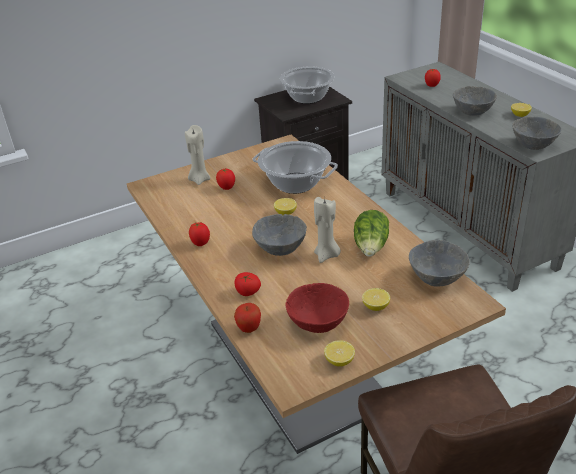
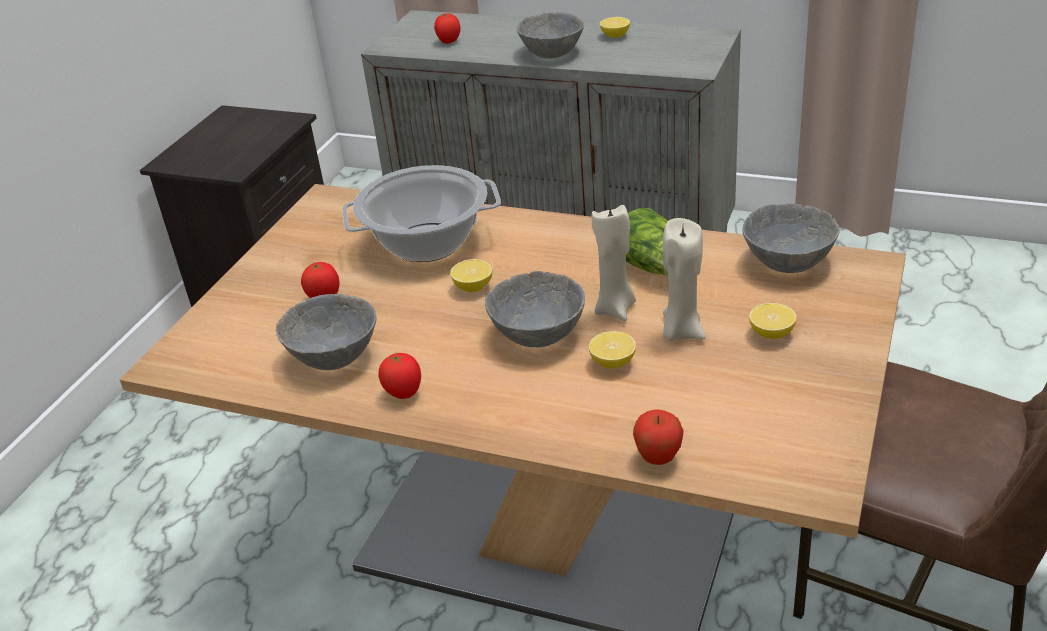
camera: 40 degrees left, 0 degrees up
(199, 179) = (257, 309): beige candle -> beige candle (681, 331)
(247, 292) = (580, 415): tomato -> none
(307, 97) = (235, 134): cooking pot -> none
(318, 323) = (734, 394): red bowl -> none
(339, 361) = (830, 421): lemon -> lemon (613, 363)
(533, 145) = (682, 63): grey bowl -> grey bowl (334, 356)

